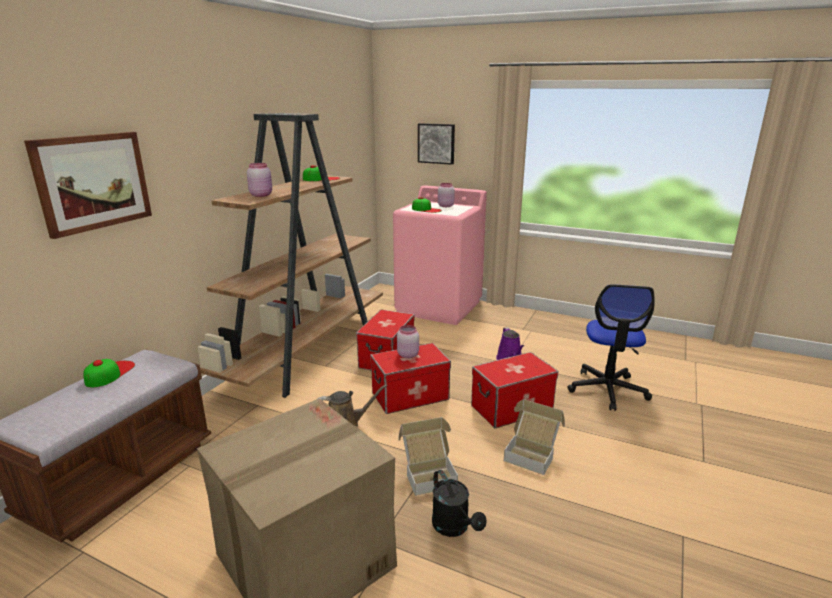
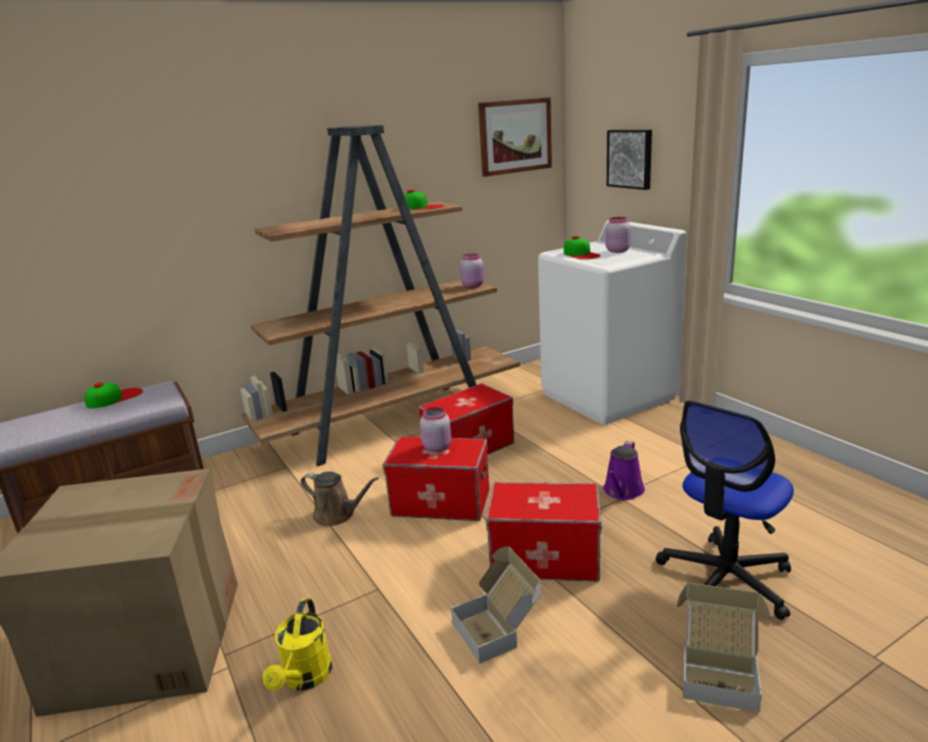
camera: 35 degrees right, 0 degrees up
(93, 182) = (116, 205): picture -> picture (515, 136)
(261, 195) = (310, 225): pink jar -> pink jar (473, 285)
(428, 473) = (352, 603): cardboard box -> cardboard box (718, 672)
(439, 307) = (608, 396): pink washing machine -> white washing machine
(454, 527) = (305, 678): black watering can -> yellow watering can

